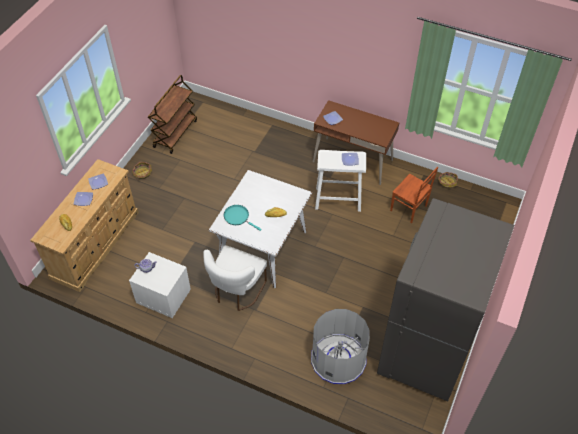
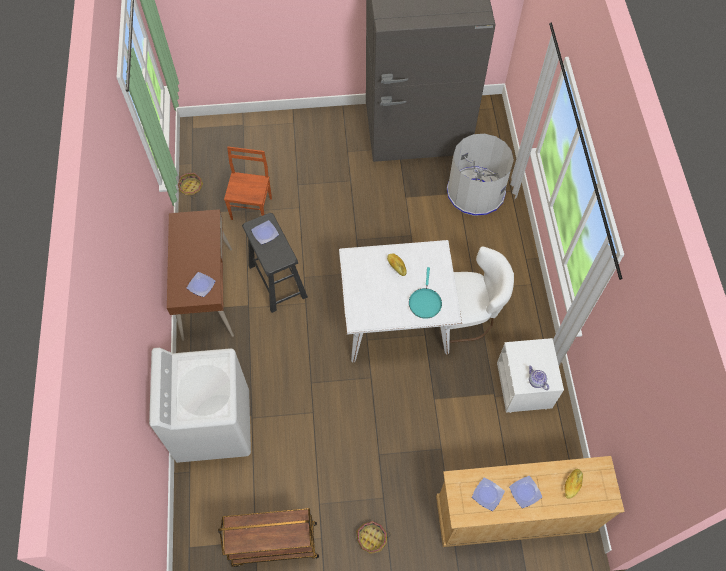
camera: 120 degrees left, 10 degrees up
(261, 133) = (214, 425): none -> white washing machine
(338, 198) = (277, 281): white stool -> black stool

